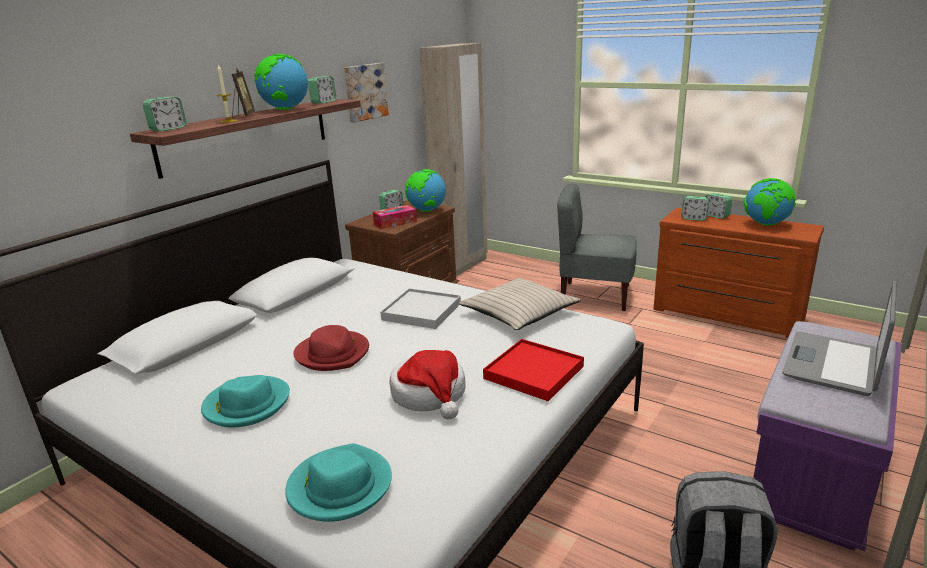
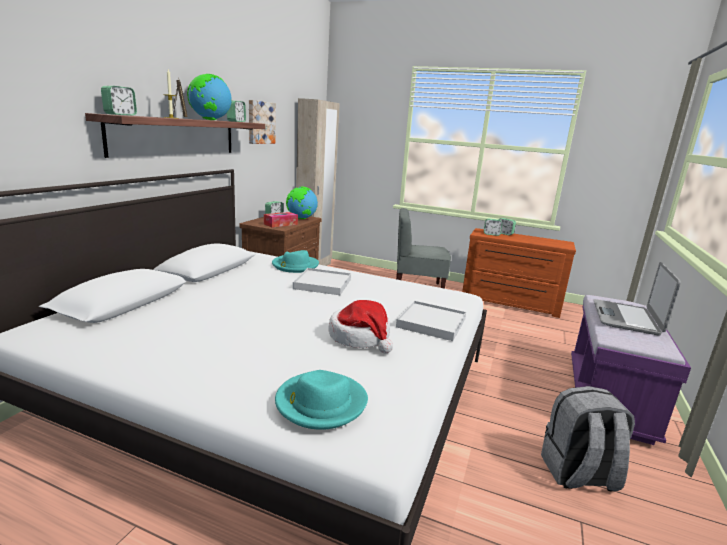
camera: 15 degrees left, 5 degrees down
(246, 405) = (203, 346): turquoise hat -> turquoise hat (295, 266)
(333, 354) = (264, 310): red hat -> none
(518, 313) = (398, 287): beige pillow -> none
(534, 372) = (431, 323): red tray -> white tray
(766, 224) = (539, 239): globe -> none

